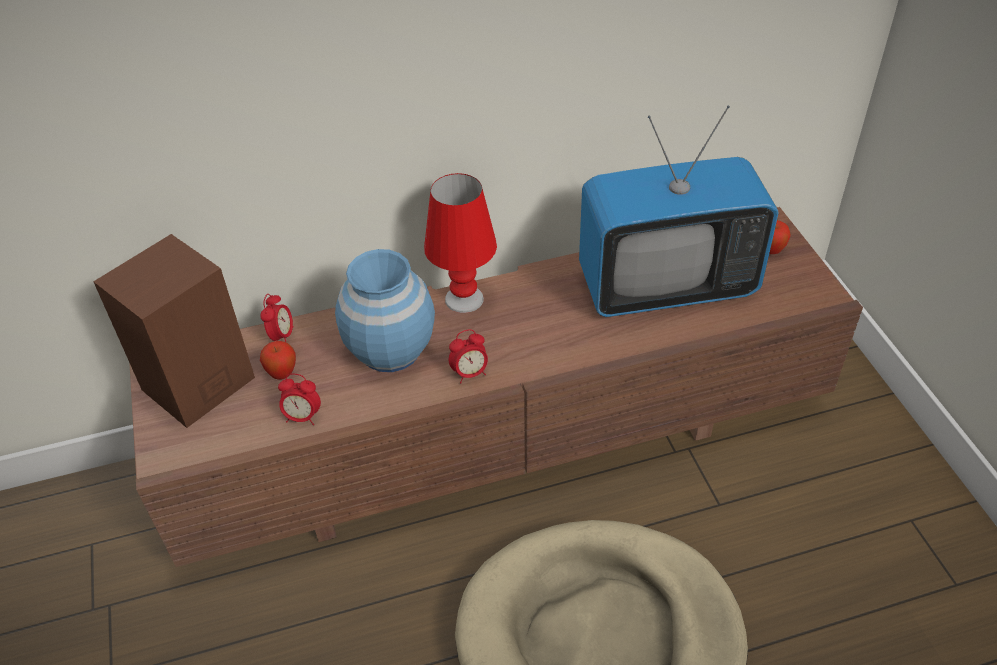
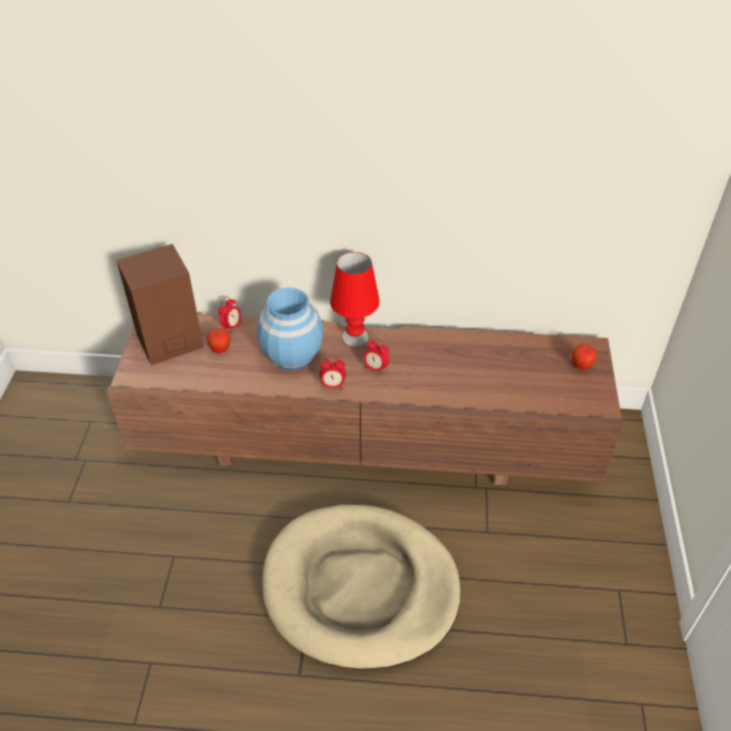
camera: 20 degrees right, 0 degrees up
(303, 417) = (219, 380): alarm clock -> alarm clock (375, 368)
(666, 286) = (493, 368): television -> none

